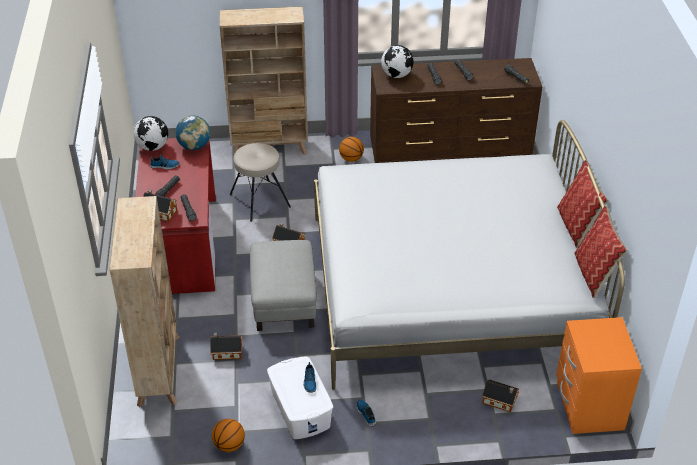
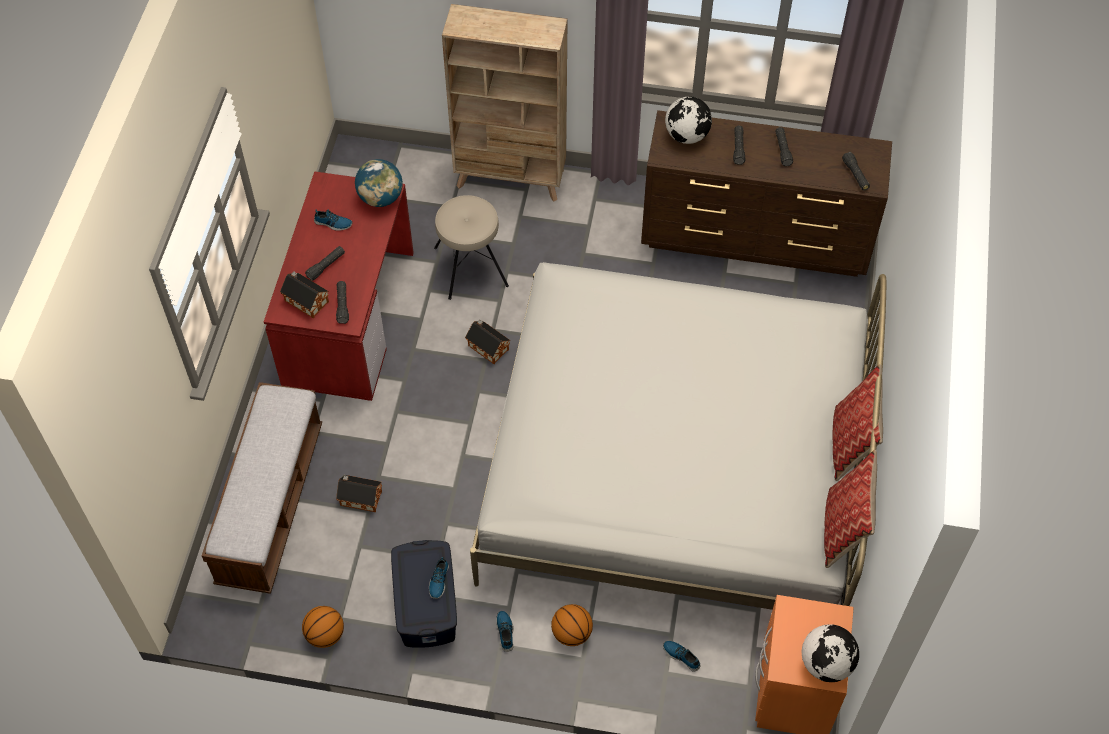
camera: 15 degrees right, 15 degrees up
(153, 147) = (327, 187): globe -> globe (826, 664)
(159, 370) = (271, 504): beige bookcase -> bench
(284, 300) = (455, 435): grey ottoman -> none
(301, 408) = (427, 604): white storage box -> blue storage box
(351, 159) = (615, 222): basketball -> basketball (571, 633)
(500, 401) = (682, 656): toy house -> shoe

